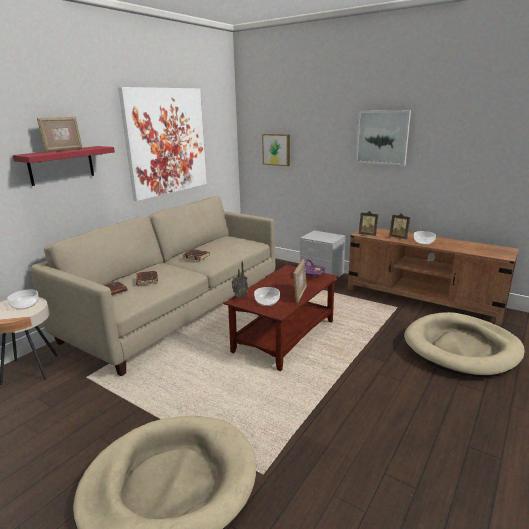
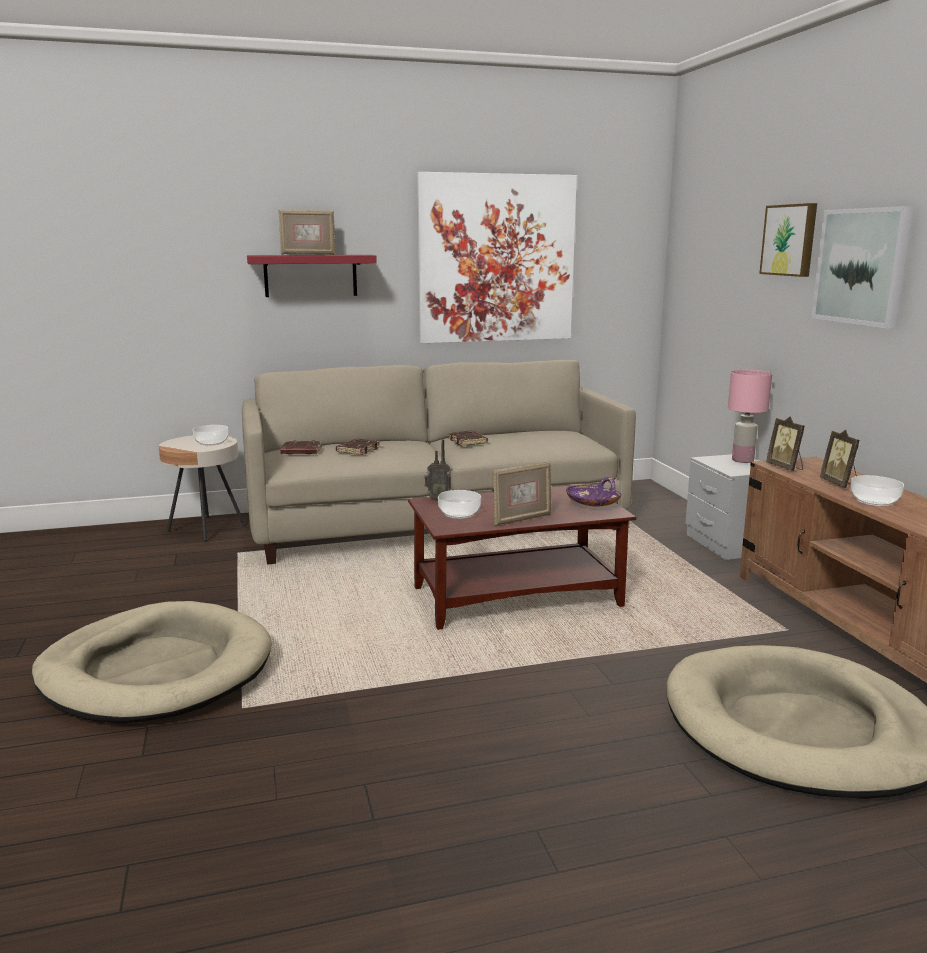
camera: 40 degrees right, 5 degrees down
(276, 149) = (709, 288): picture -> picture (790, 240)
(321, 234) = (742, 460): none -> pink table lamp

